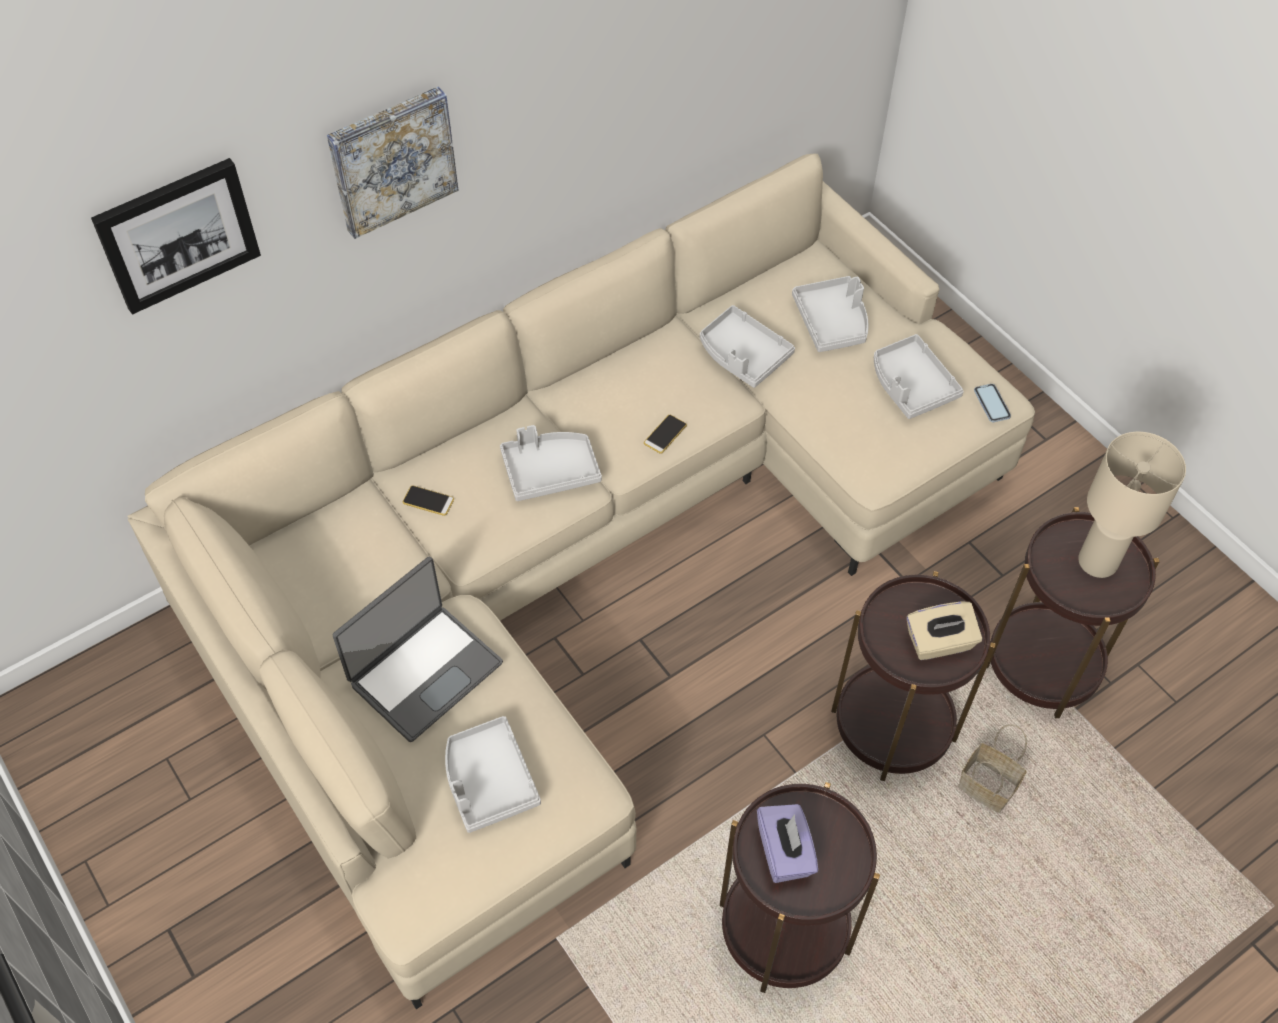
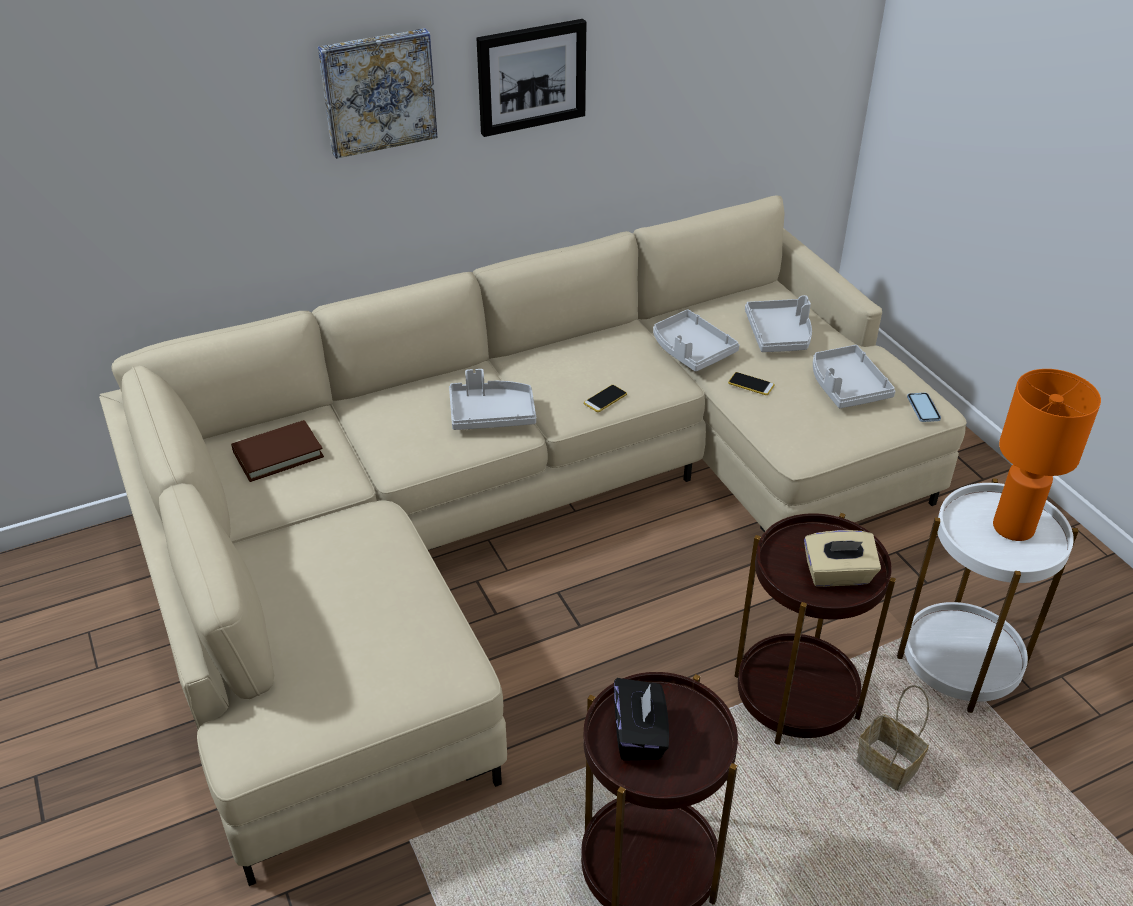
camera: 10 degrees right, 15 degrees down
(177, 234) = (171, 107): picture -> picture (531, 76)
(337, 555) = (278, 454): none -> brown book
(424, 672) = (328, 551): laptop -> none
(428, 501) = (374, 424): phone -> phone (751, 384)
(488, 781) = (360, 647): grey tray -> none
(784, 852) = (639, 735): purple tissue box -> black tissue box
(1043, 664) = (960, 663): brown side table -> white side table
(1097, 561) = (1013, 527): beige table lamp -> orange table lamp

